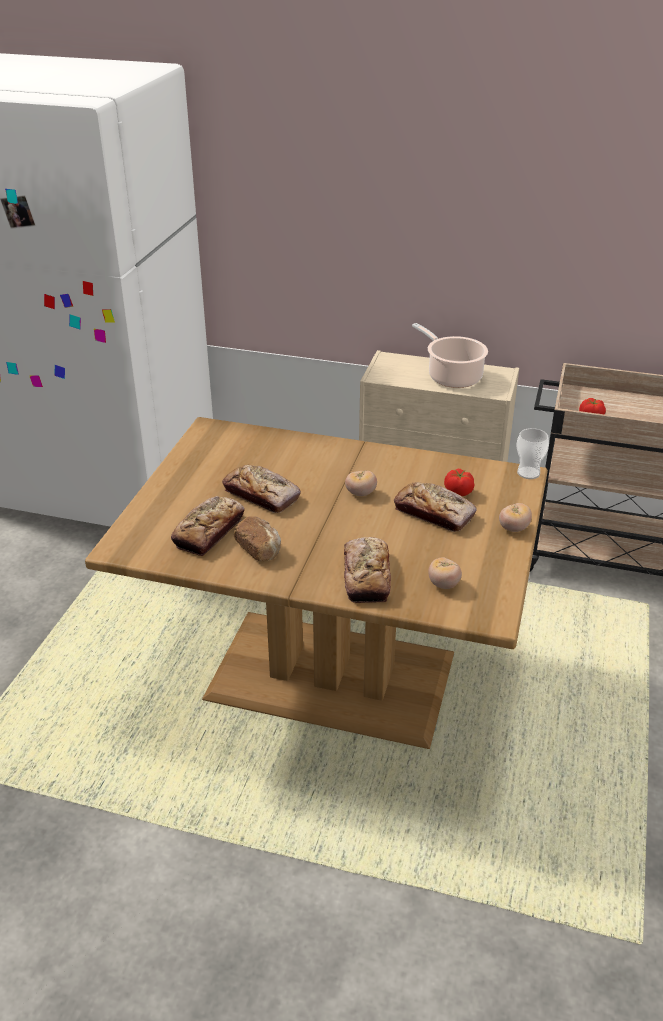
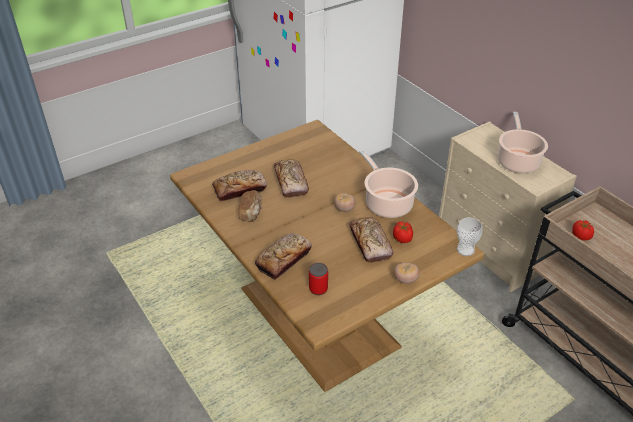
camera: 40 degrees right, 5 degrees up
(396, 466) = (387, 203): none -> cooking pot
(443, 584) = (318, 289): tomato -> can

